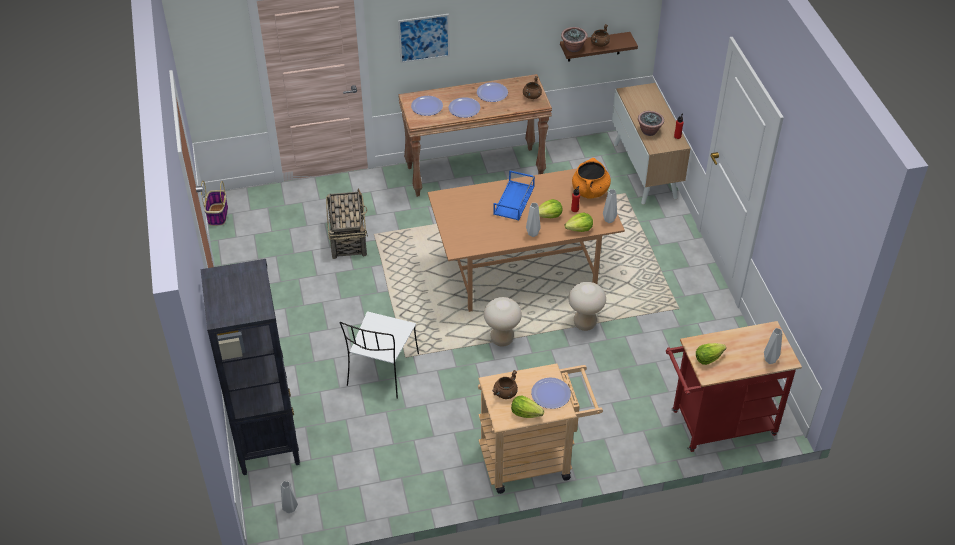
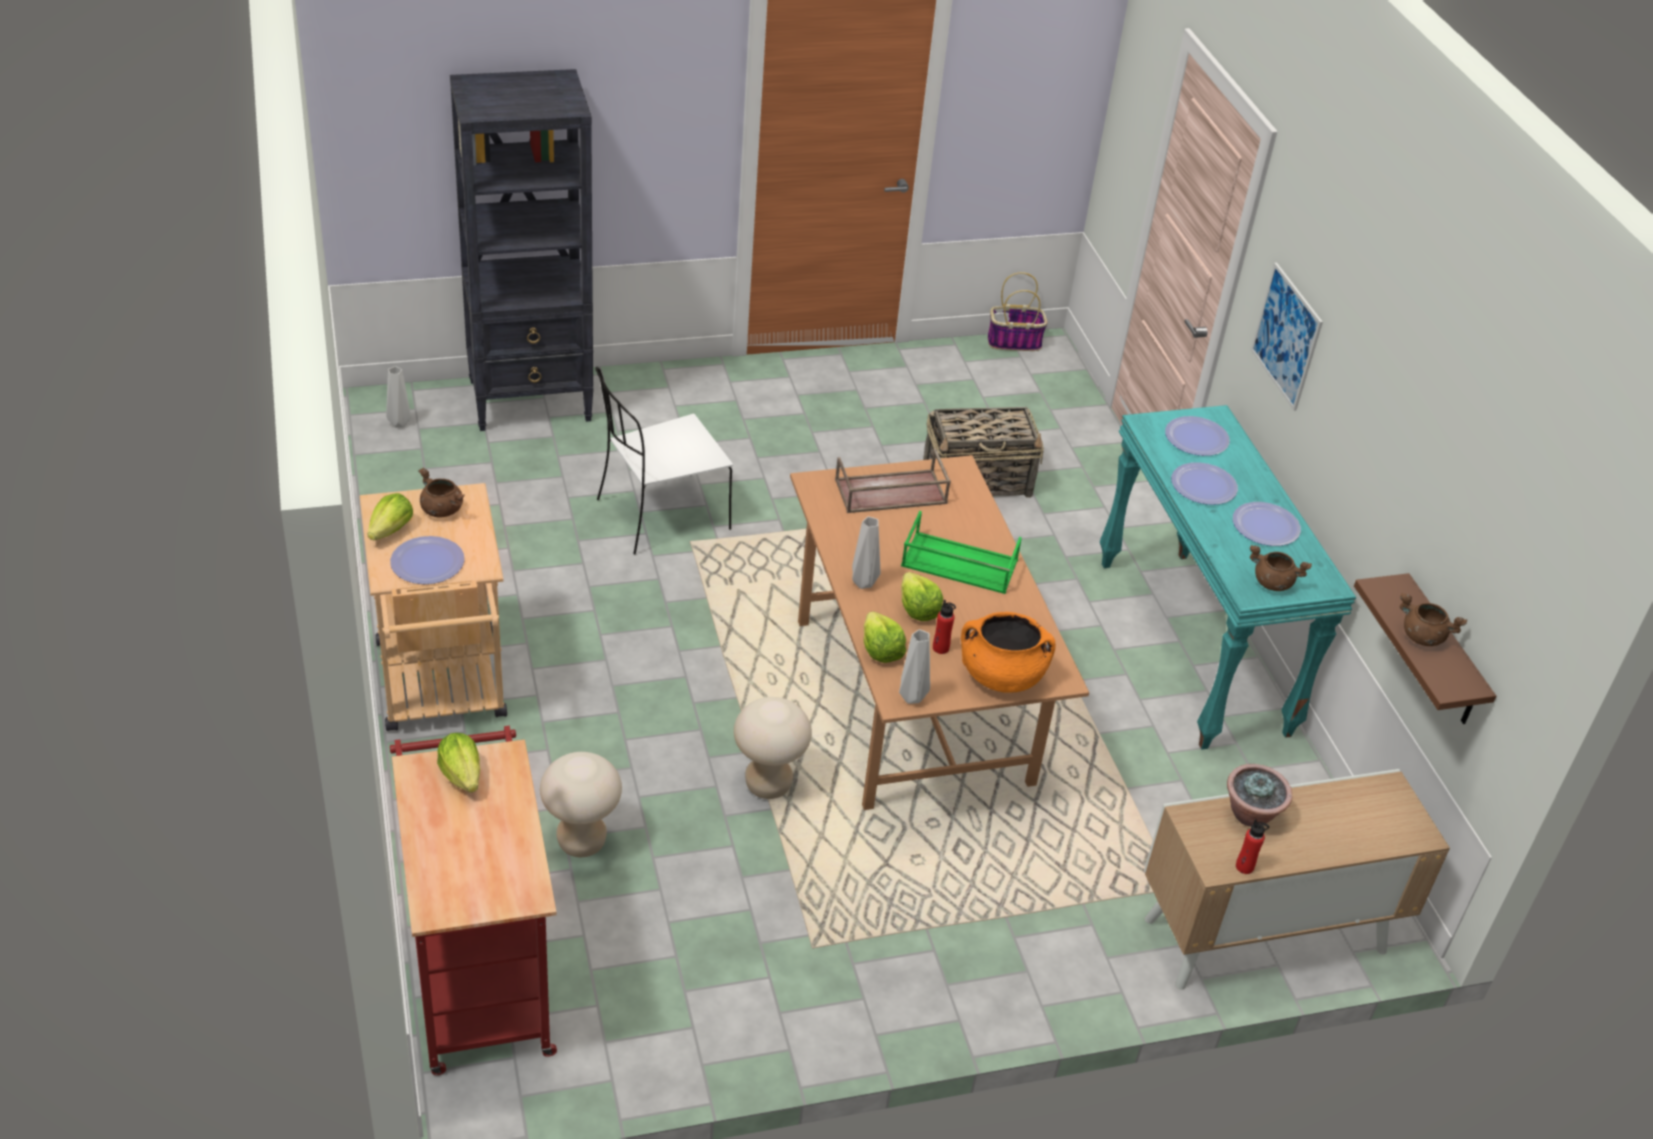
camera: 85 degrees right, 5 degrees down
(382, 371) = (660, 515): white chair -> white chair turned 45 degrees counterclockwise
(461, 222) = (890, 492): none -> brown tray
(475, 171) = (1194, 647): brown console table -> turquoise console table
(502, 339) = (729, 663): beige stool -> beige stool (581, 842)
(514, 201) = (958, 563): blue tray -> green tray
(573, 48) = (1388, 592): potted plant -> none
(771, 360) = (439, 880): grey vase -> none

